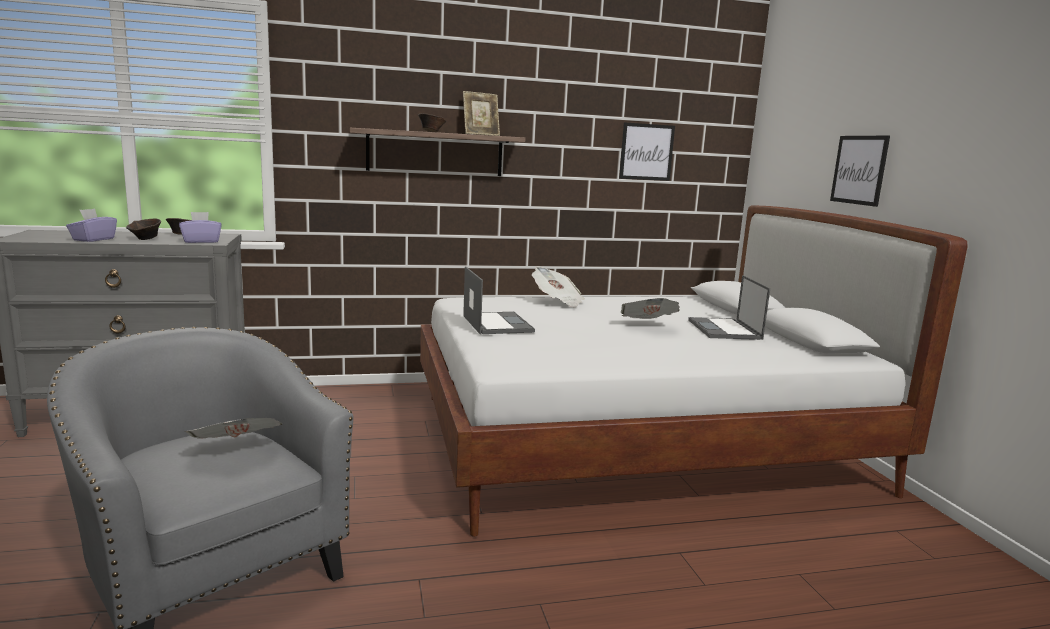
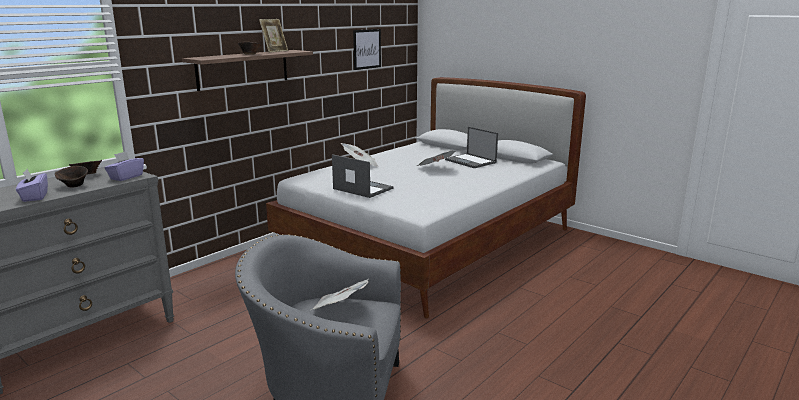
camera: 35 degrees left, 5 degrees up
(859, 170) = (509, 54): picture -> none

